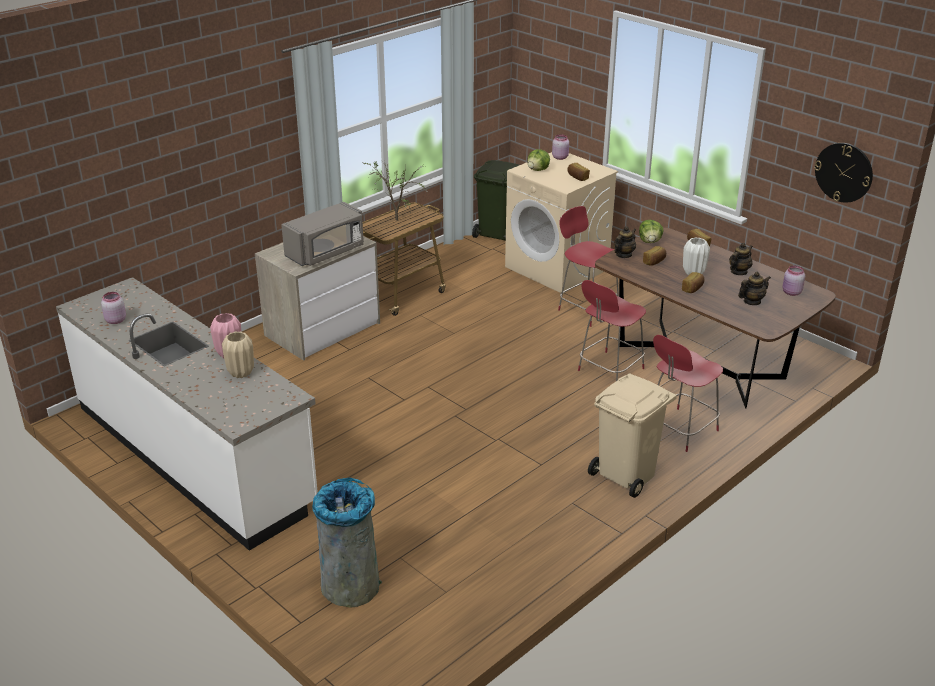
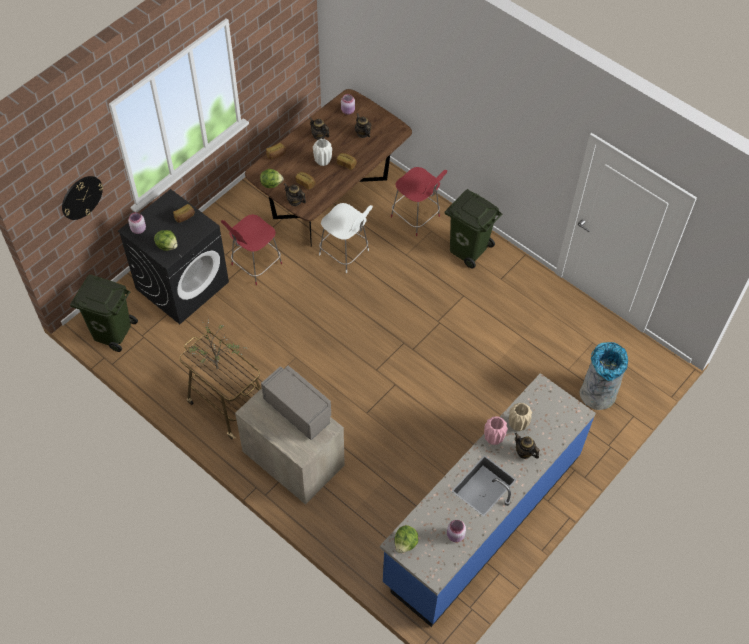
camera: 95 degrees left, 25 degrees up
(125, 291) = (405, 543): none -> lettuce
(194, 455) = (482, 518): white counter -> blue counter
(198, 375) = (524, 452): none -> teapot
(557, 268) = (182, 285): beige washing machine -> black washing machine
(609, 370) = (345, 253): red chair -> white chair
(627, 475) = (468, 249): beige trash can -> green trash can
(844, 172) = (292, 33): wall clock -> wall clock (81, 197)

